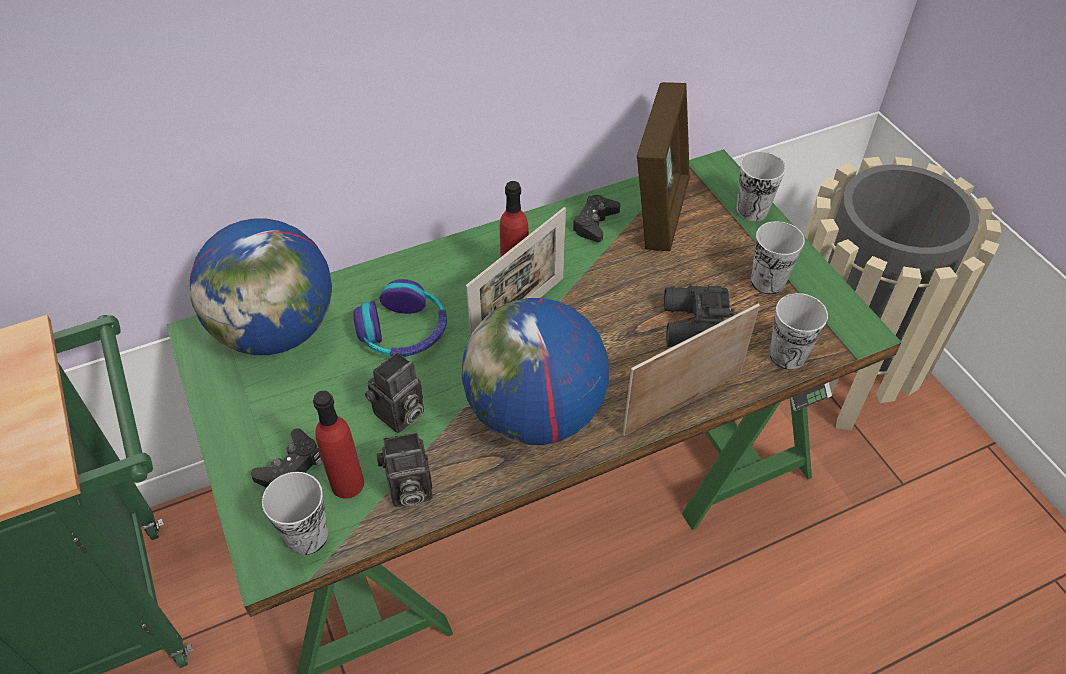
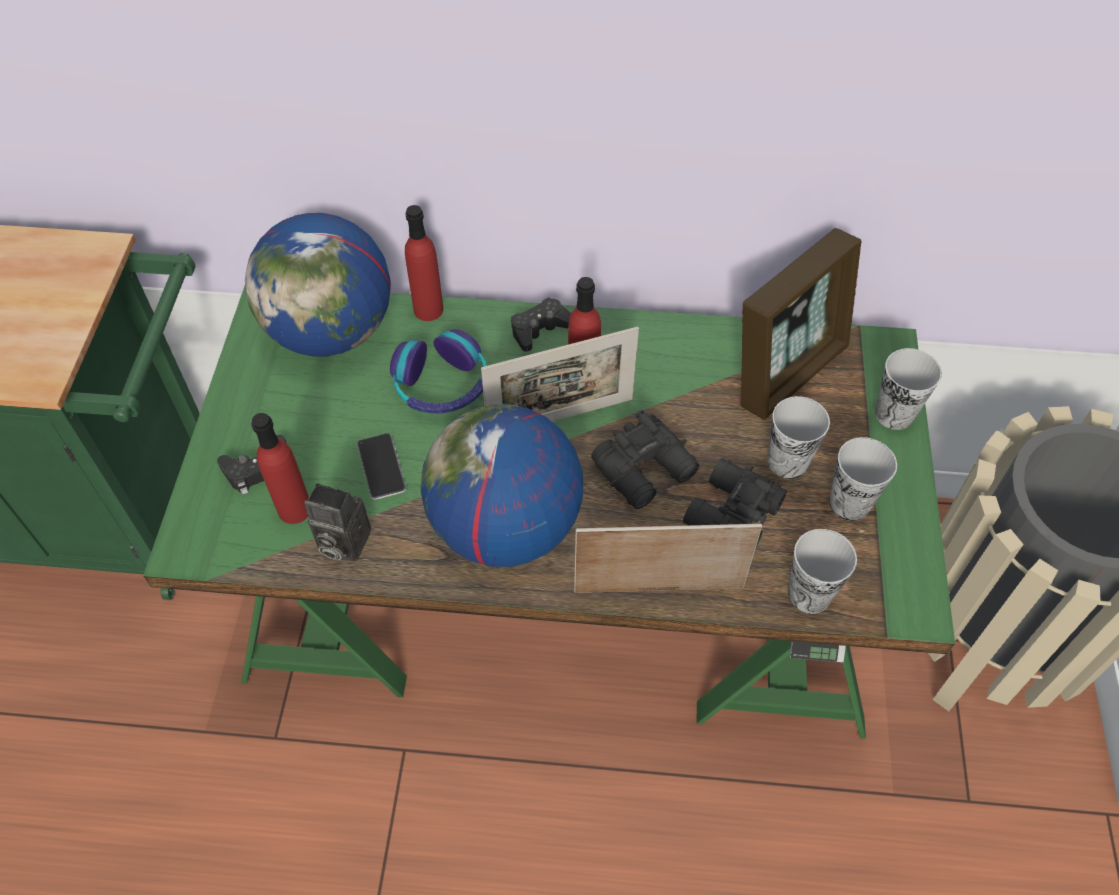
camera: 30 degrees right, 5 degrees up
(307, 536) = (231, 540): cup -> cup (787, 462)
(350, 279) = (428, 309): none -> red bottle
(399, 416) = (381, 467): camera -> phone
(595, 223) = (708, 354): black game controller -> black game controller (540, 329)
(611, 323) = (647, 470): none -> black binoculars

